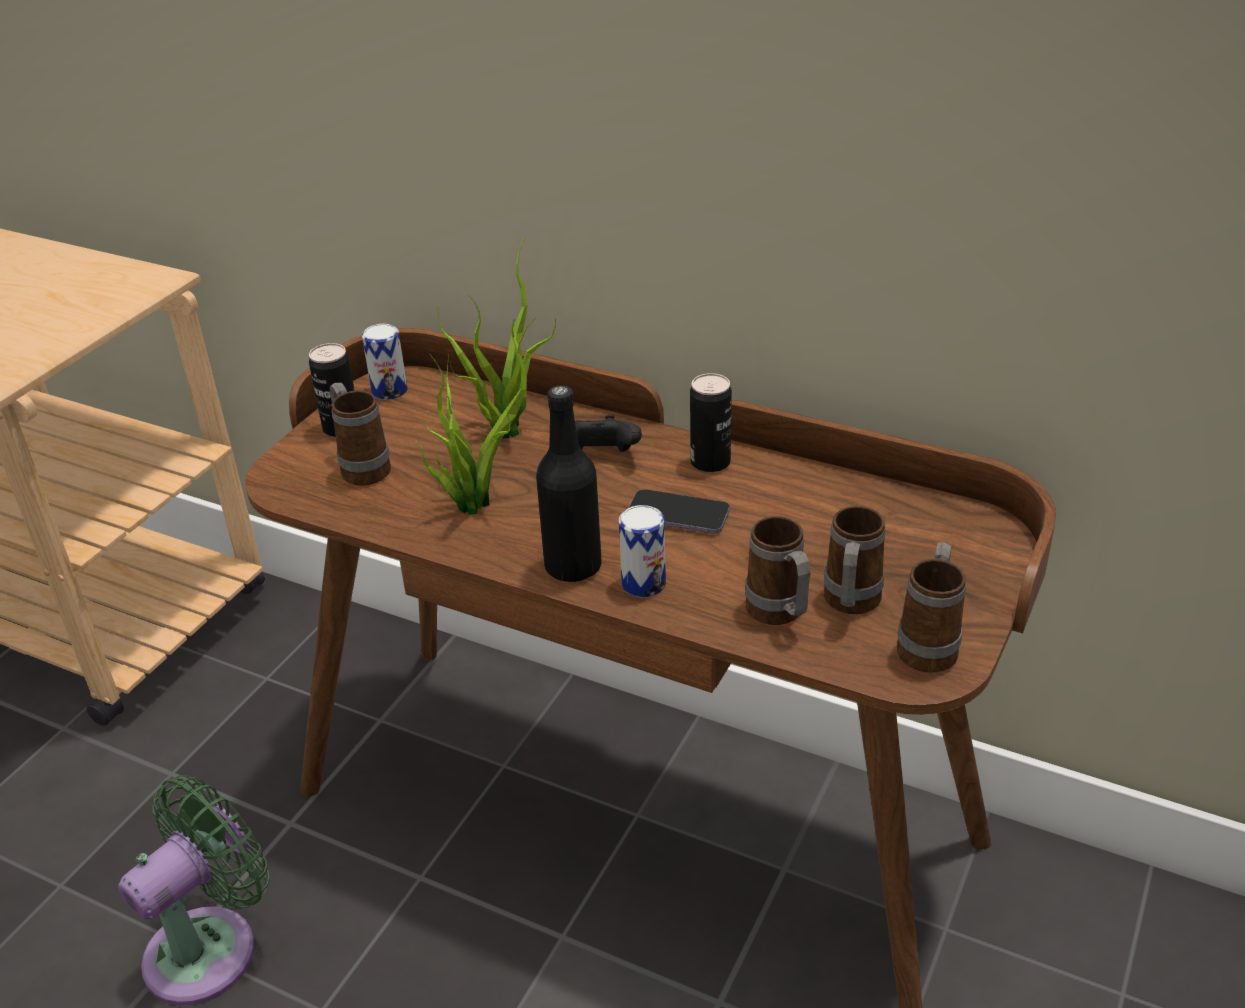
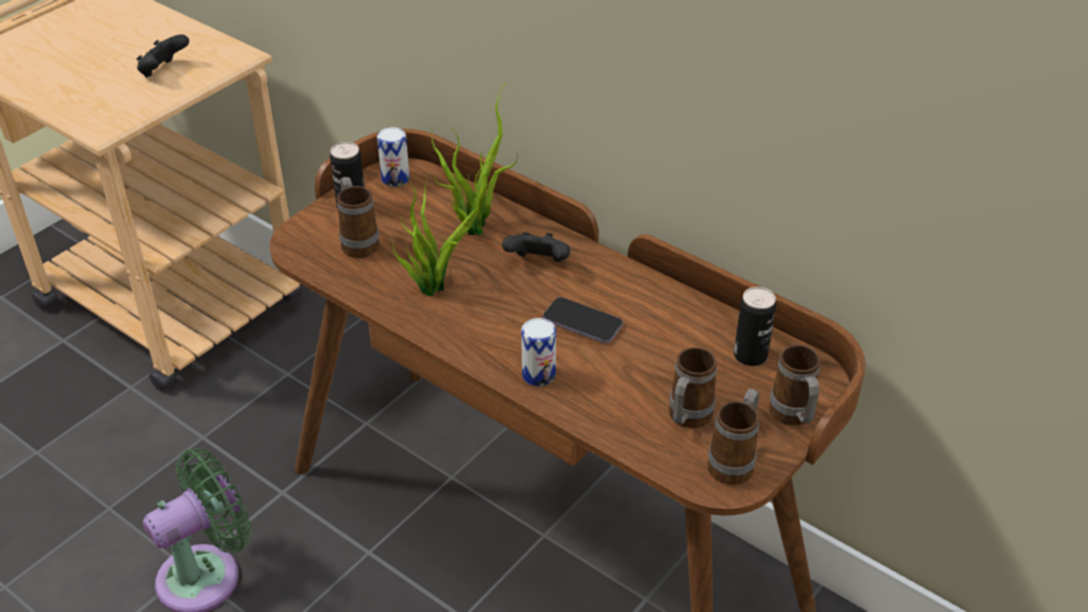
camera: 10 degrees right, 5 degrees up
(62, 307) = (164, 71): none -> black game controller
(573, 566) = (491, 352): black bottle -> none
(710, 462) = (621, 282): can -> can (750, 356)
(779, 615) = (631, 418): mug -> mug (793, 418)

